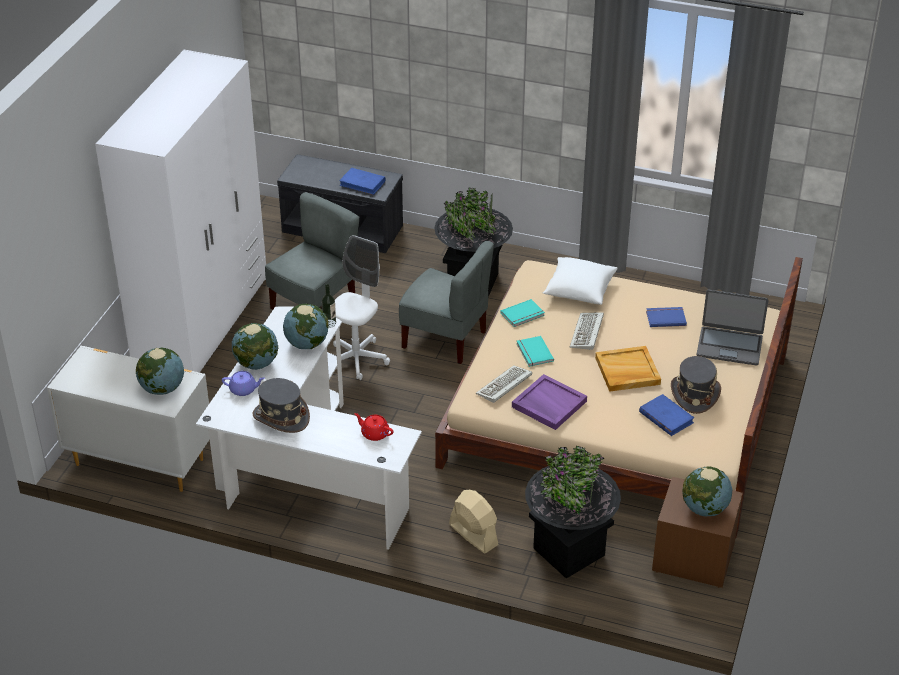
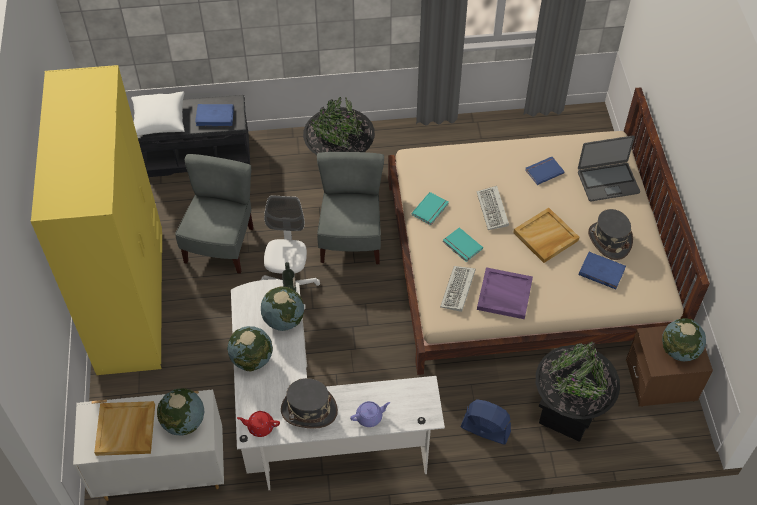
camera: 25 degrees left, 15 degrees up
(108, 378) = (126, 430): none -> beige tray
(202, 322) = (131, 300): white wardrobe -> yellow wardrobe
(243, 390) = (258, 393): purple teapot -> purple teapot (370, 417)
(374, 433) = (399, 395): red teapot -> red teapot (260, 427)
(445, 339) = (351, 240): grey chair -> grey chair turned 90 degrees counterclockwise
(473, 534) = (485, 429): beige fan -> blue fan
(579, 291) = (461, 168): white pillow -> white pillow (159, 121)

